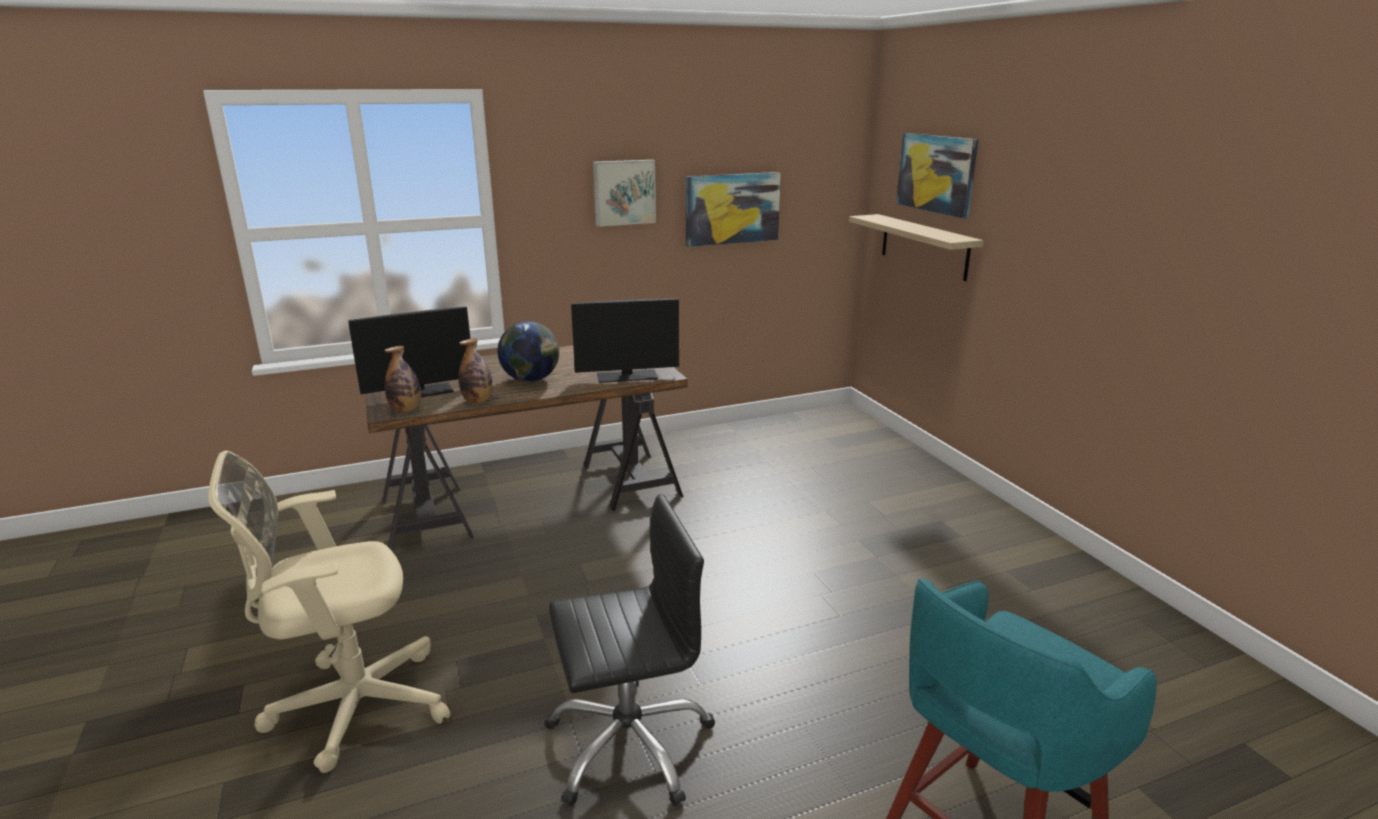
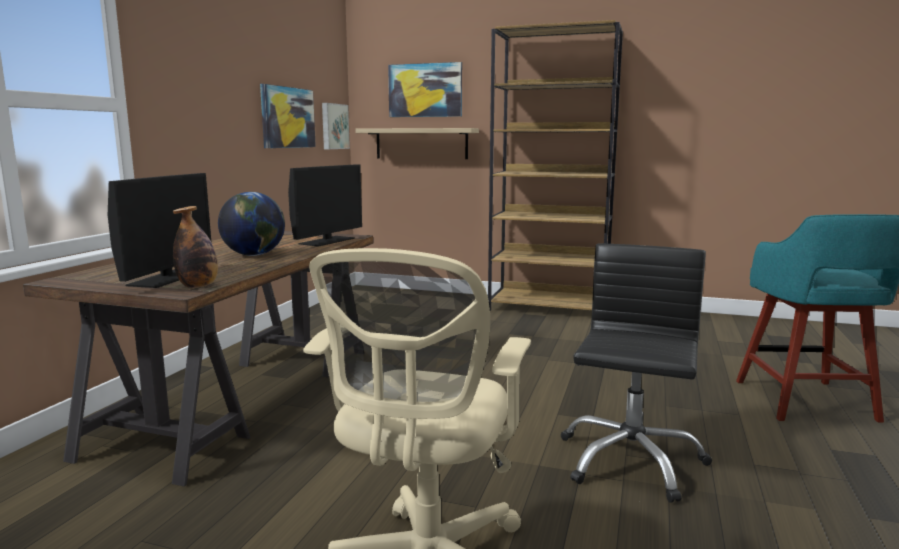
camera: 50 degrees left, 10 degrees down
(478, 401) = (252, 269): bottle -> none
(624, 192) = (222, 91): picture -> picture (333, 126)
(996, 526) = (549, 307): none -> brown bookcase

